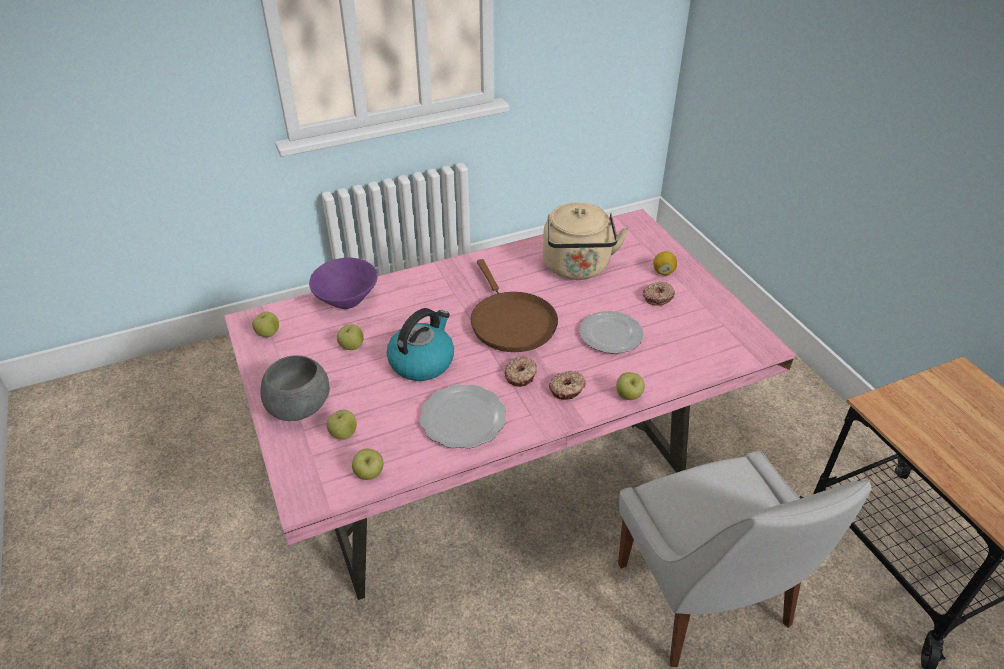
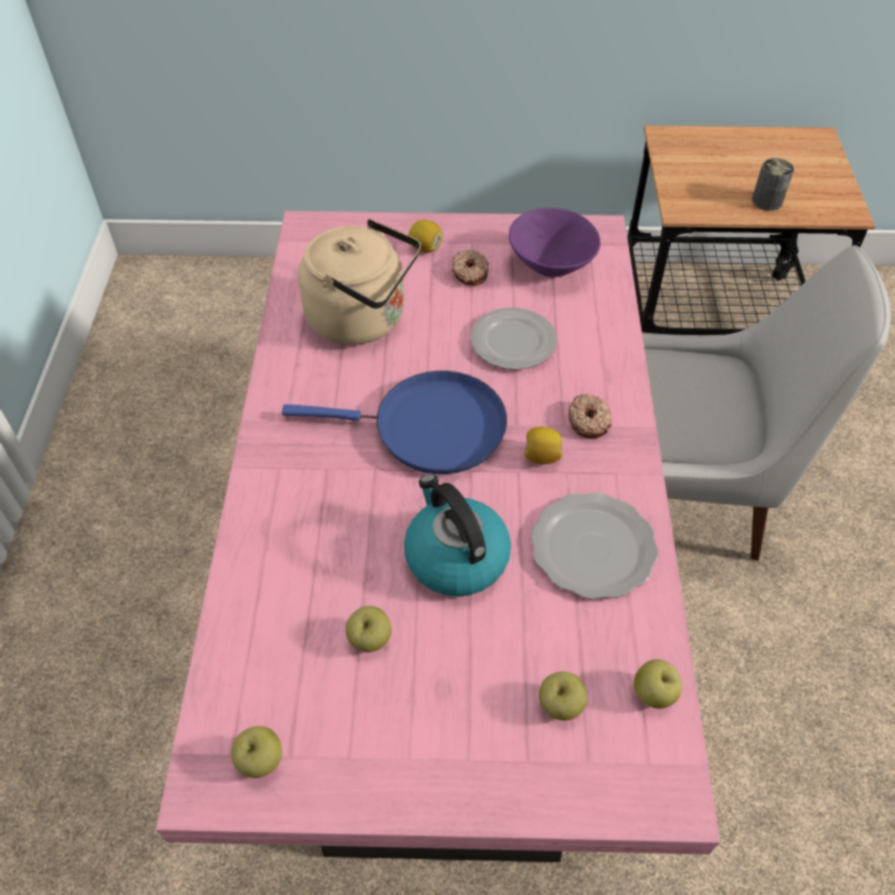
camera: 65 degrees left, 10 degrees up
(300, 408) = (478, 753): grey bowl -> none
(346, 300) = (249, 615): purple bowl -> purple bowl (551, 266)
(511, 322) = (430, 428): brown frying pan -> blue frying pan
(521, 375) = (541, 456): donut -> lemon
(628, 396) = (626, 371): apple -> none
(951, 459) = (767, 201): none -> can

